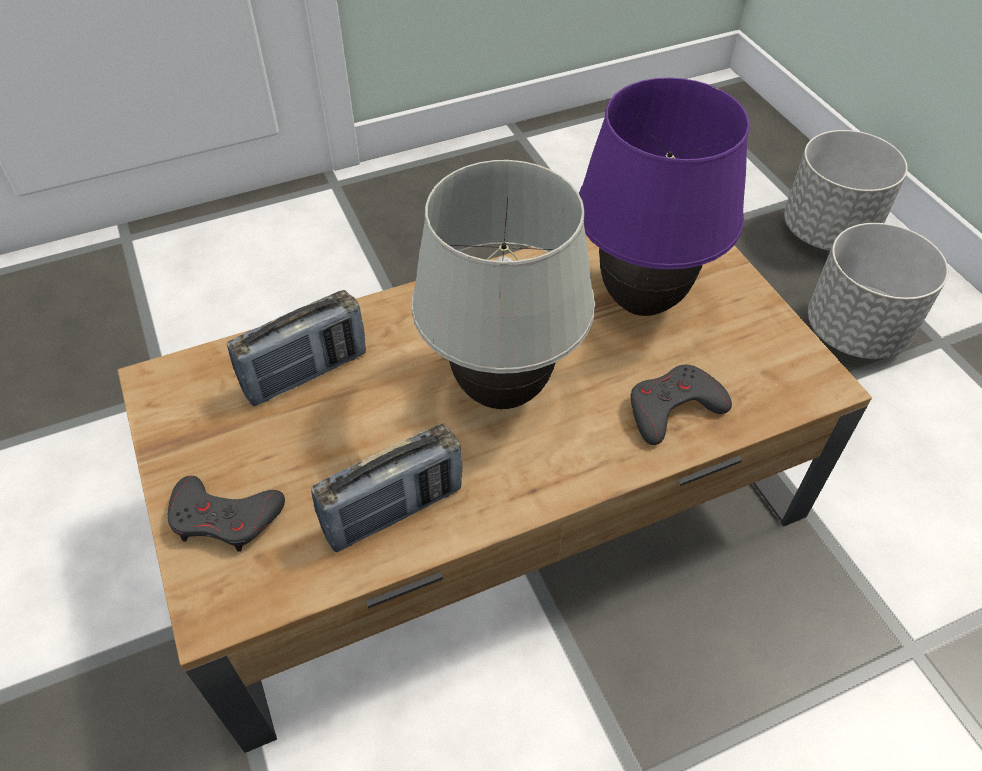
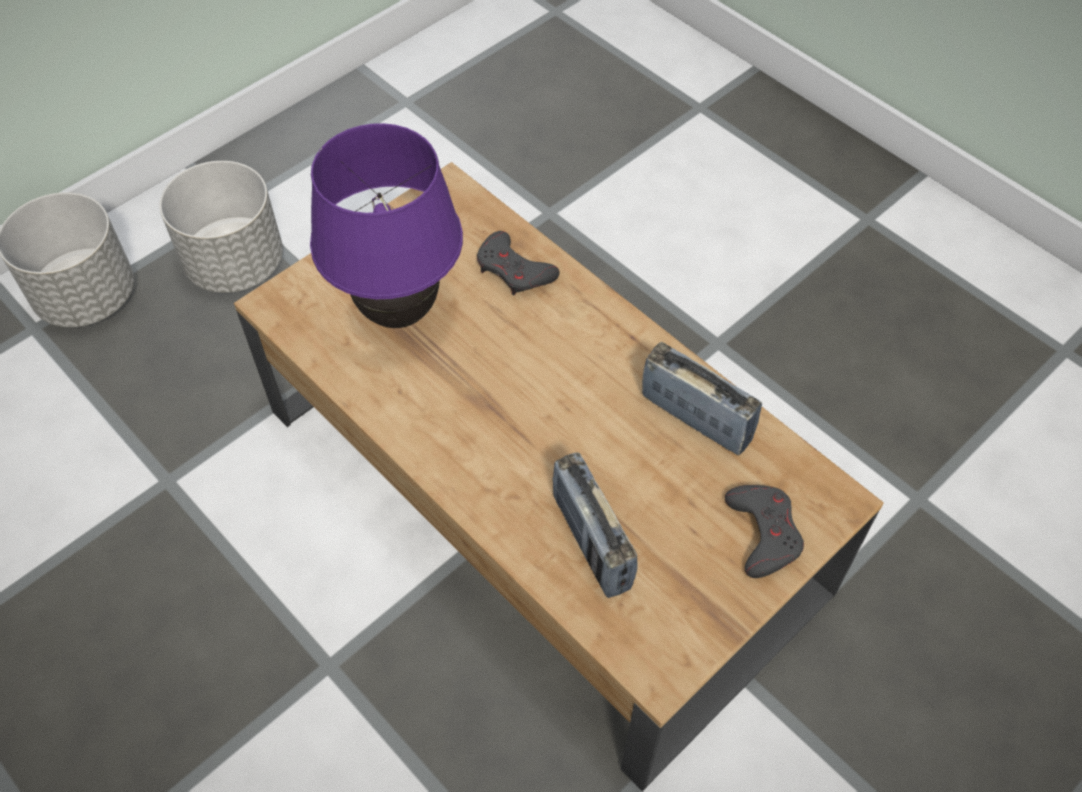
camera: 110 degrees left, 5 degrees up
(306, 373) = (591, 542): radio -> radio turned 150 degrees counterclockwise
(501, 390) = (544, 385): white table lamp -> none

